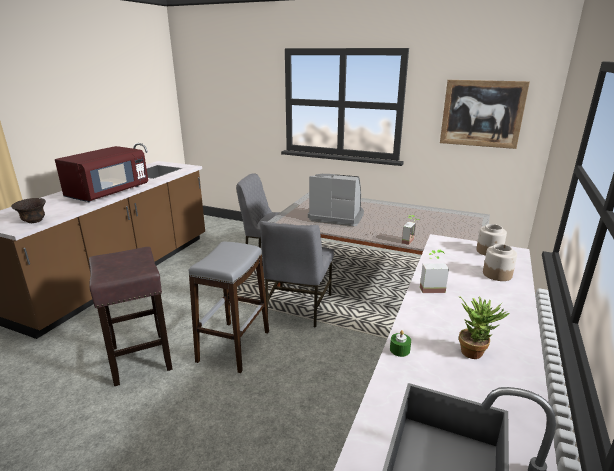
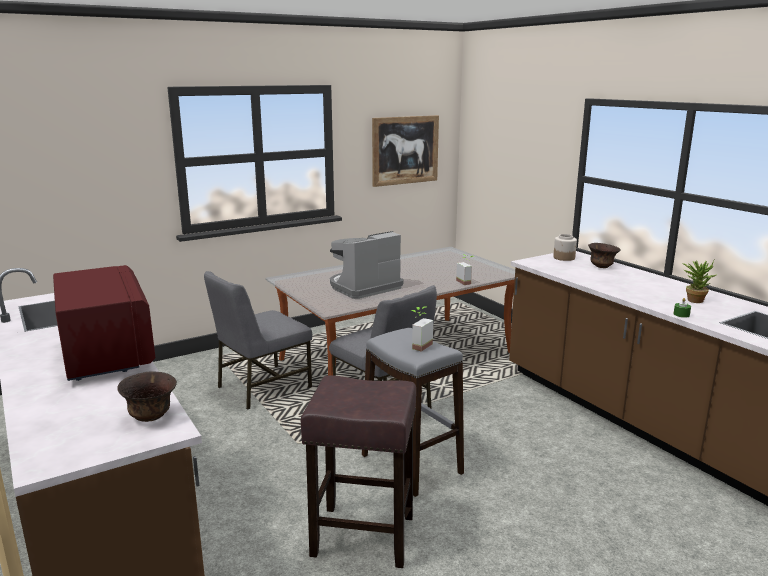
camera: 55 degrees left, 5 degrees down
(431, 287) = (604, 286): potted plant -> potted plant (418, 345)
(497, 274) = (601, 267): jar -> brown bowl

